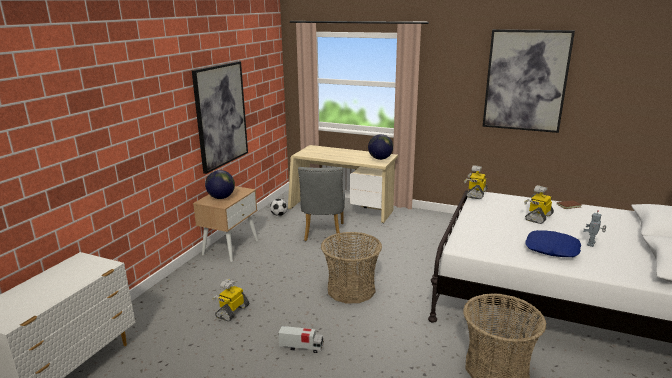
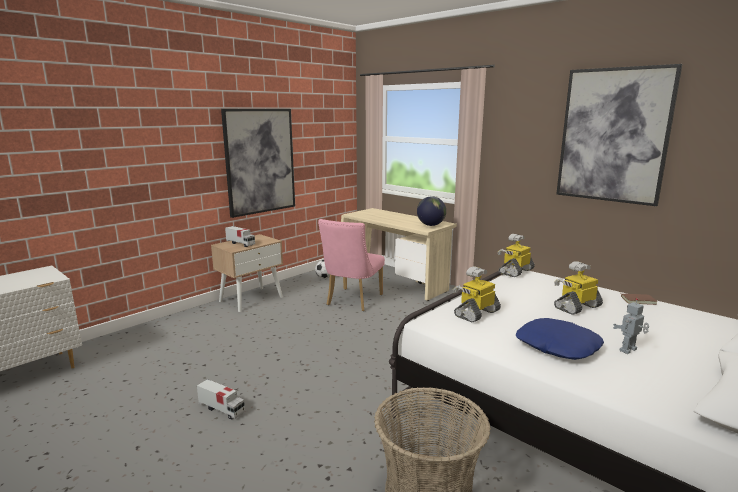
camera: 20 degrees right, 5 degrees down
(221, 198) = (240, 243): globe -> toy truck
(232, 311) = (193, 357): toy robot -> toy robot (476, 313)
(323, 234) = (352, 301): grey chair -> pink chair
(351, 289) = (330, 361): basket -> none

